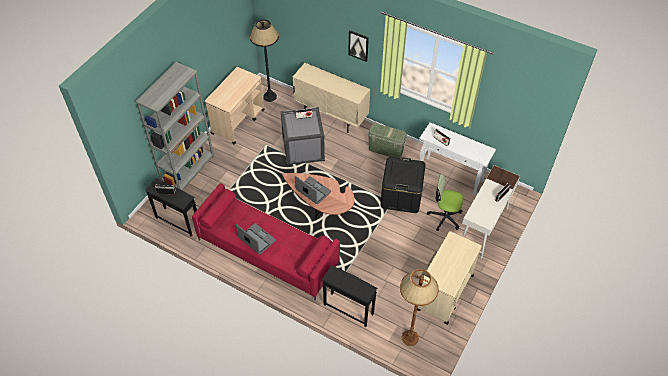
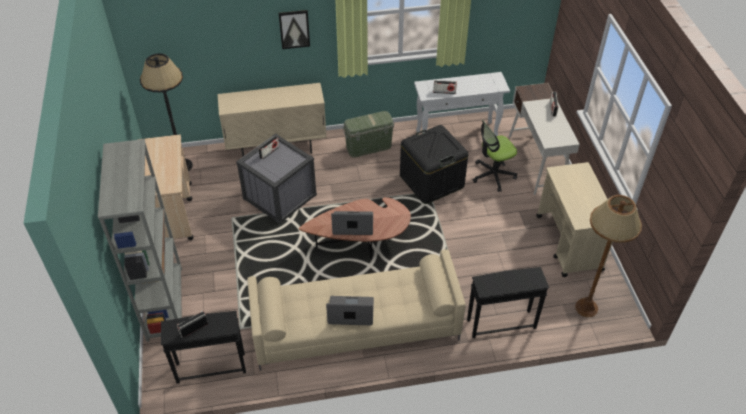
camera: 40 degrees left, 5 degrees down
(267, 252) = (355, 328): red sofa -> beige sofa

